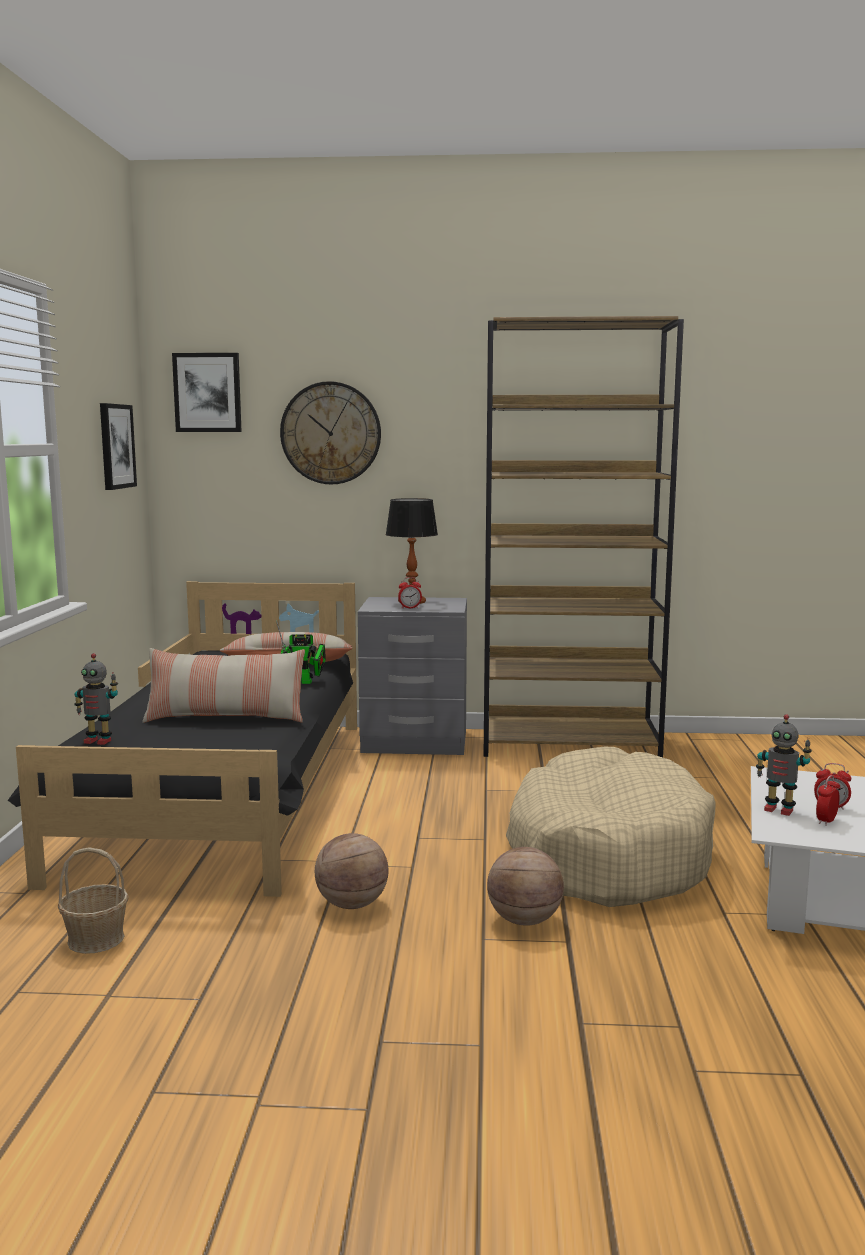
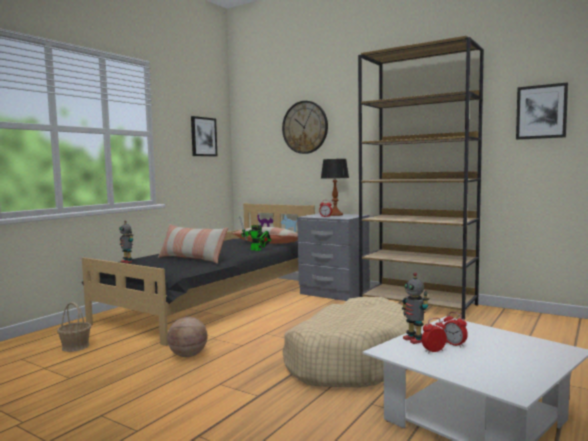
camera: 30 degrees right, 5 degrees down
(207, 392) = (254, 111): picture -> picture (541, 112)
(524, 920) = (253, 380): basketball -> none

